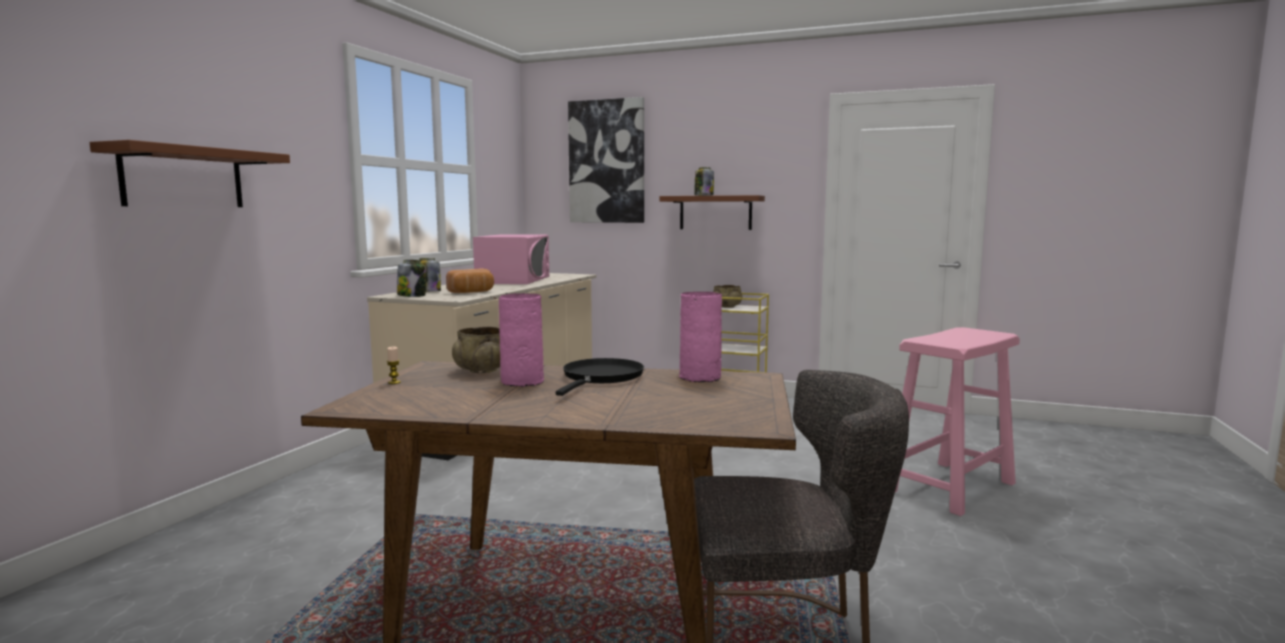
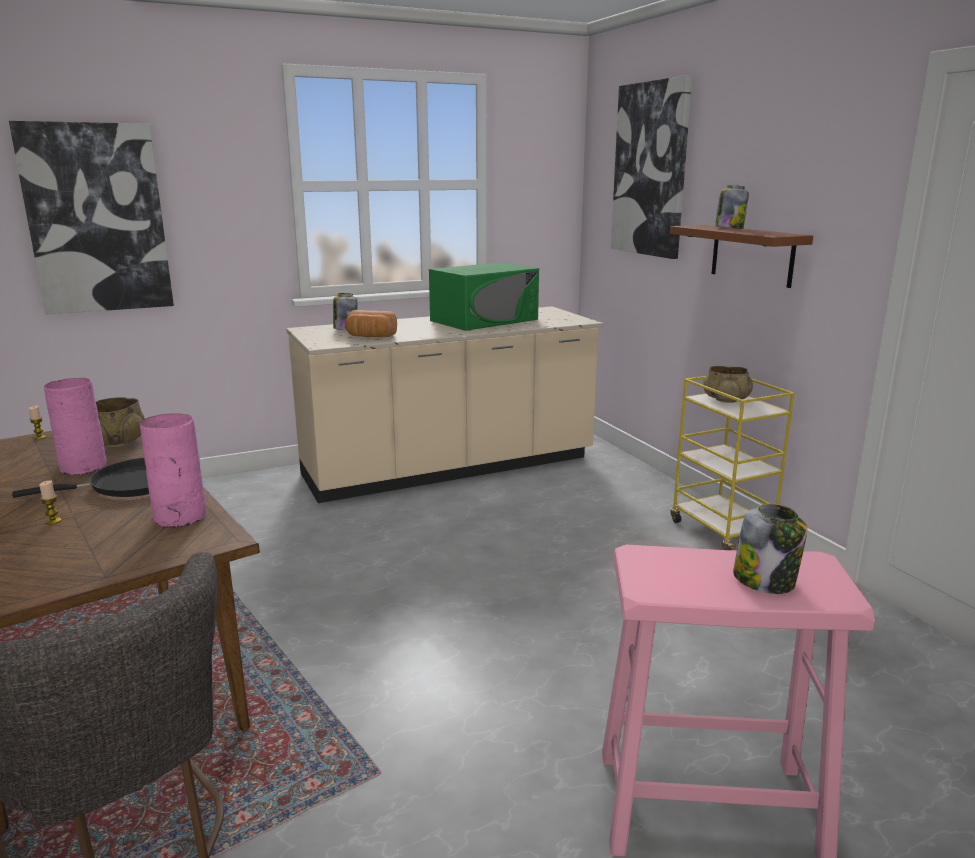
camera: 45 degrees right, 10 degrees up
(183, 178) = (97, 219): brown shelf -> picture
(412, 295) = (315, 333): jar -> jar (765, 580)
(513, 280) = (484, 320): pink microwave -> green microwave
(633, 398) = (53, 521): none -> candle

